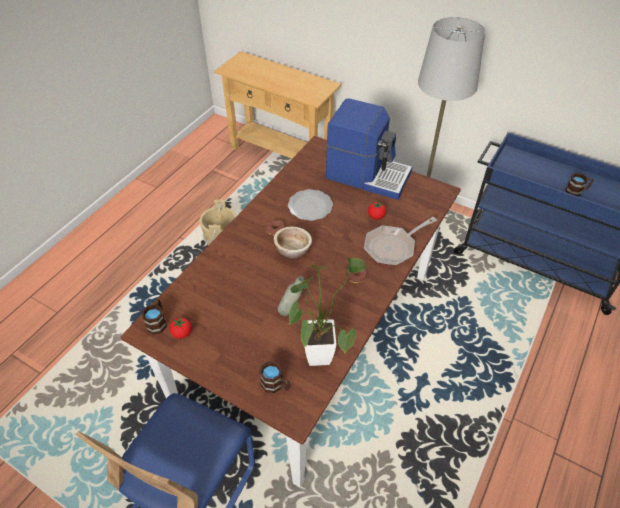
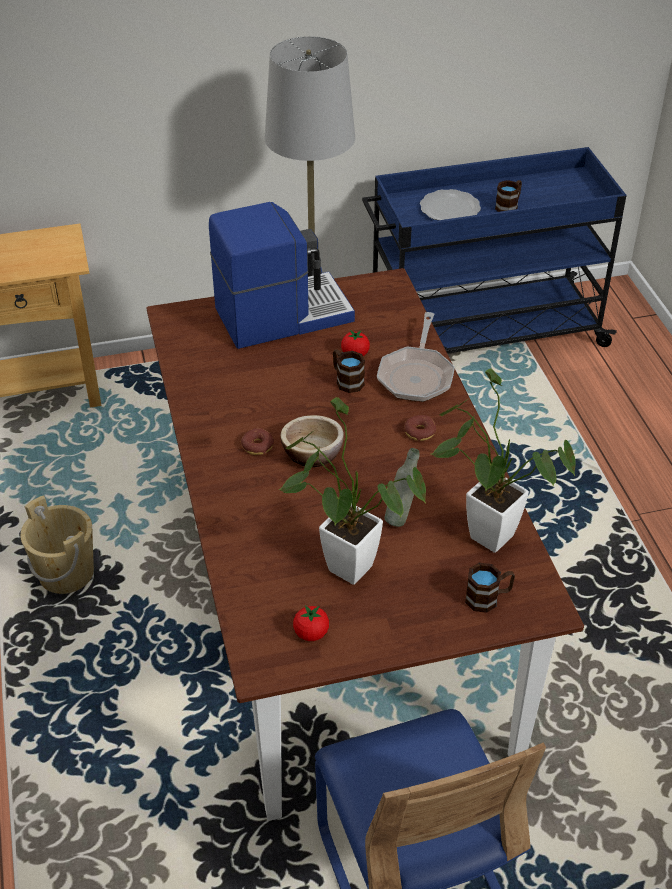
camera: 45 degrees left, 5 degrees down
(158, 322) = (263, 646): brown mug -> brown mug (346, 380)
(236, 312) = (342, 563): none -> potted plant
(310, 206) = (262, 392): plate -> plate (449, 208)

